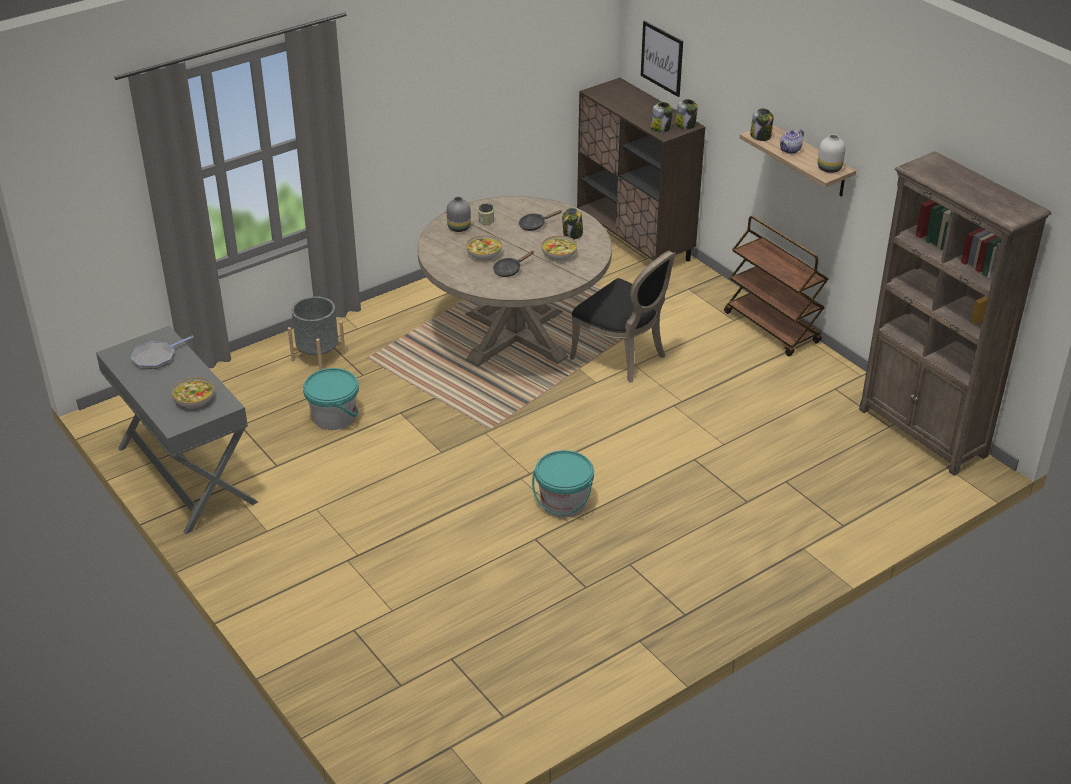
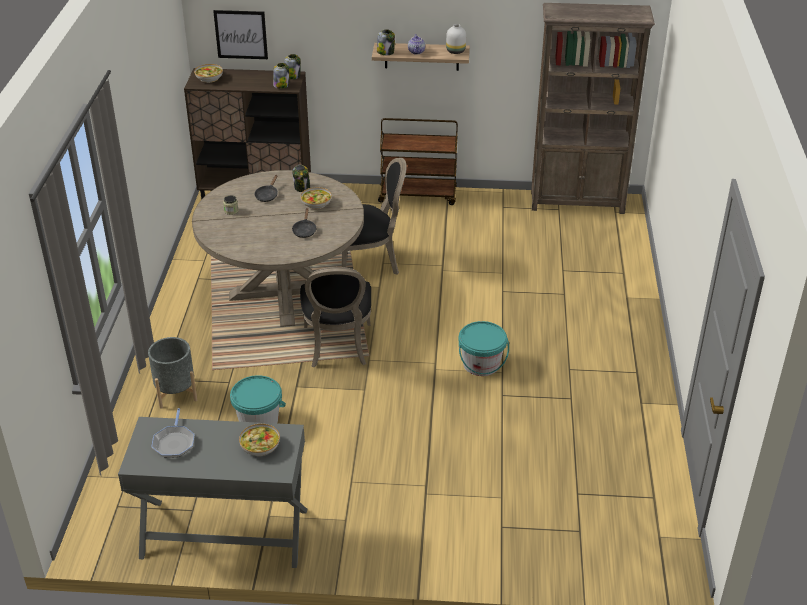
camera: 50 degrees left, 0 degrees up
(459, 228) = (222, 225): grey vase -> none
(480, 406) = (338, 347): none -> black chair
(484, 254) = (270, 231): bowl -> bowl (209, 78)

